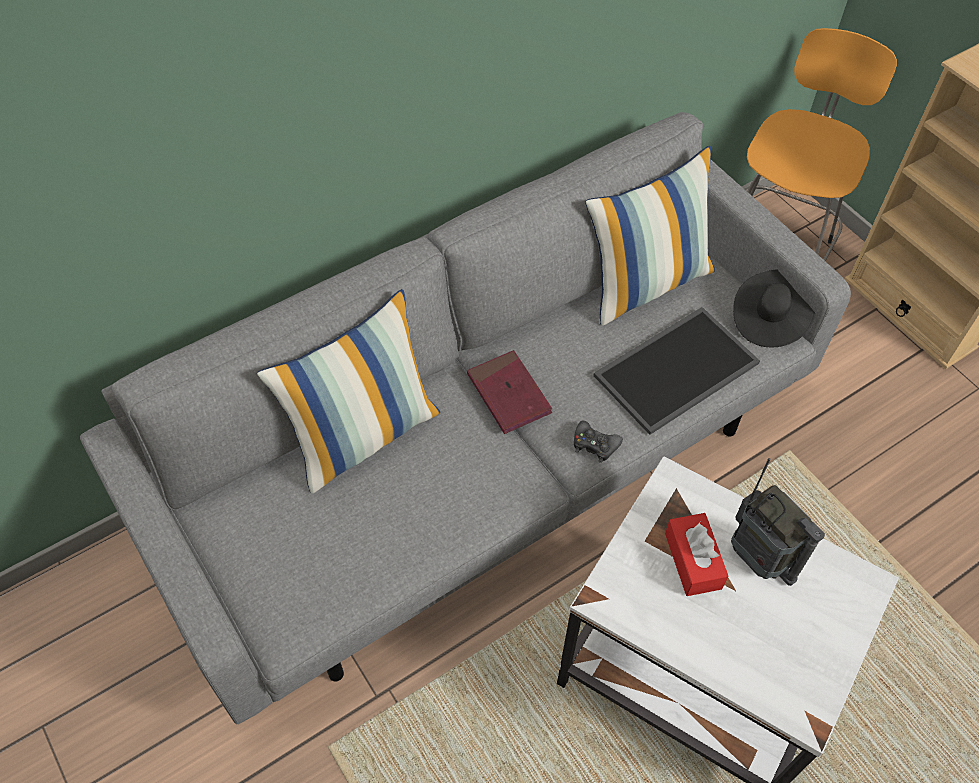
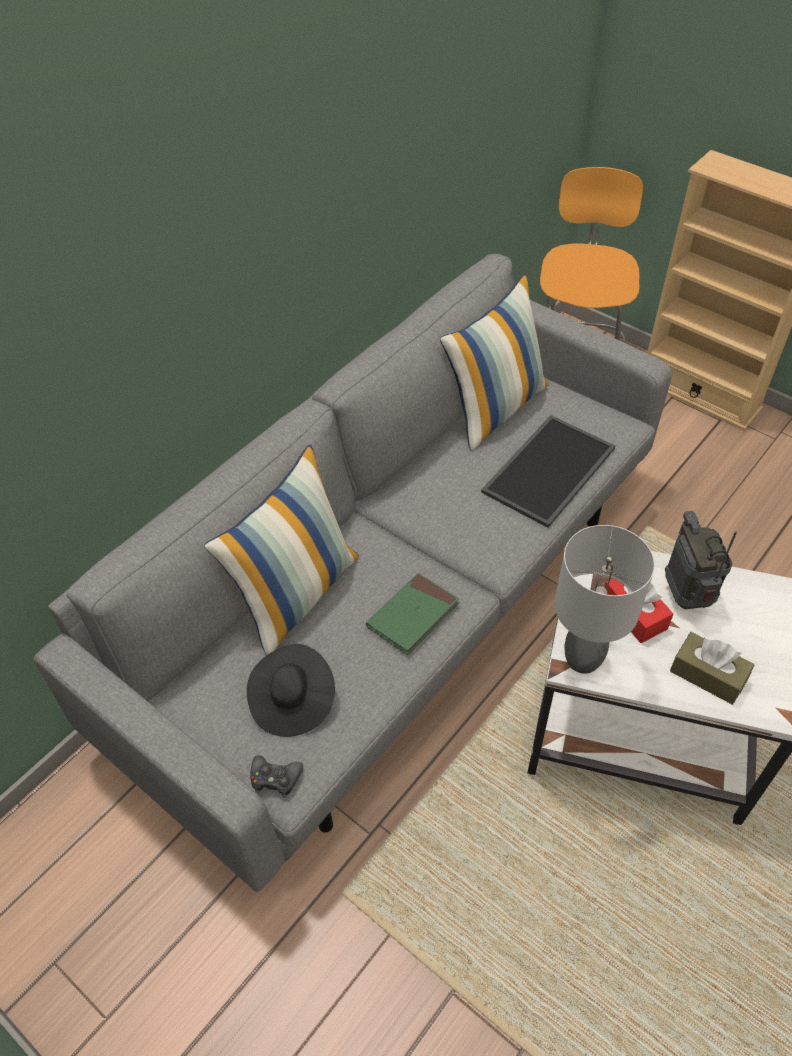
camera: 15 degrees left, 5 degrees down
(470, 492) = (413, 616): none -> green book
(508, 394) = (414, 526): red book -> none
(594, 445) = (504, 548): black game controller -> black game controller (275, 778)
(617, 597) = (583, 660): none -> grey table lamp
(745, 652) = (707, 675): none -> brown tissue box
(758, 558) = (686, 596): radio -> radio turned 135 degrees counterclockwise
(768, 320) = (608, 413): black hat -> black hat (292, 701)

